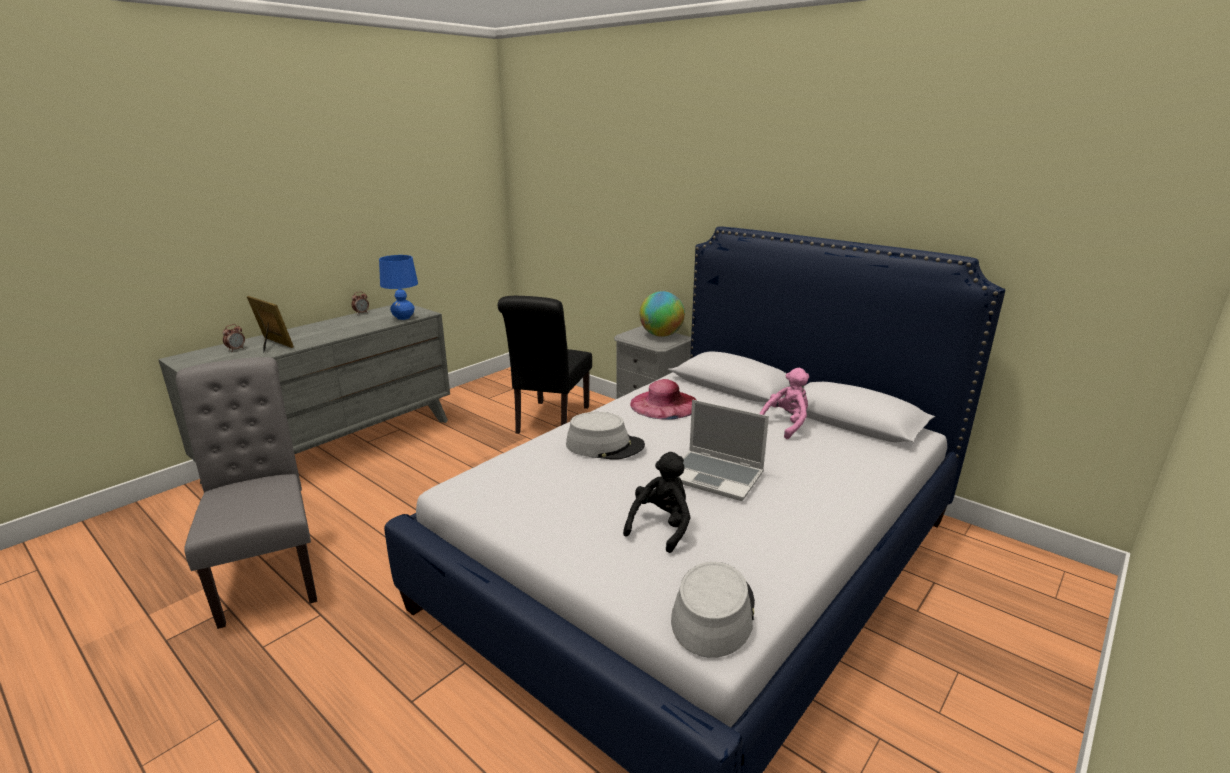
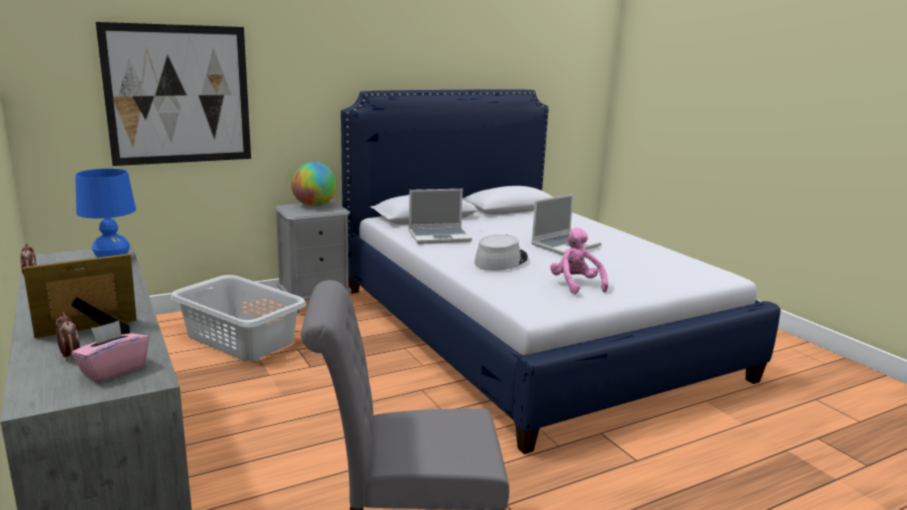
camera: 70 degrees left, 5 degrees down
(214, 361) = (113, 370): none -> pink tissue box
(550, 422) = (240, 339): black chair -> grey laundry basket
(589, 211) = (178, 95): none -> picture
(661, 526) = (618, 267): black plush toy -> none
(664, 404) = (440, 236): pink hat -> laptop
(713, 612) = (705, 272): grey hat -> none
(785, 425) = (504, 220): pink plush toy -> pink plush toy (575, 285)

